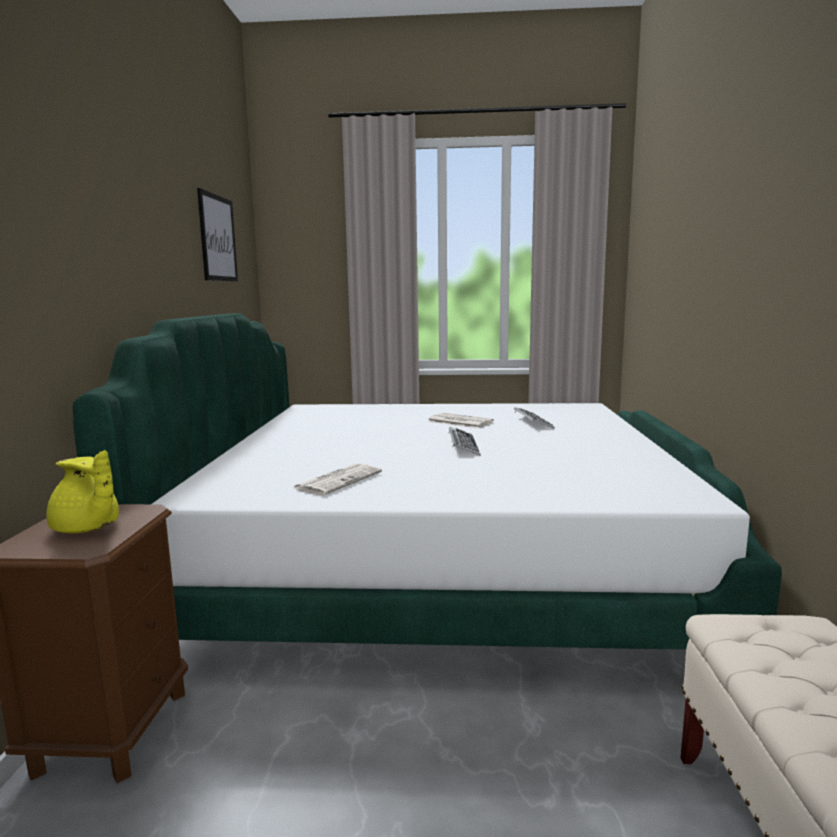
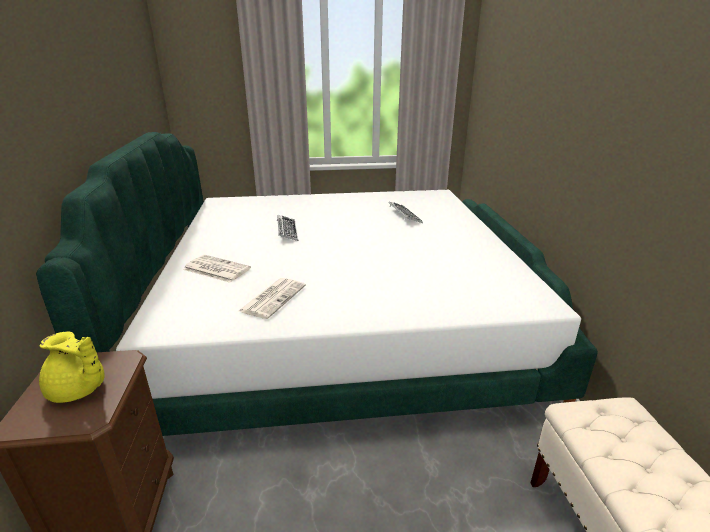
camera: 10 degrees left, 15 degrees up
(217, 238) = (126, 61): picture -> none
(459, 421) = (348, 217): newspaper -> newspaper (215, 269)
(463, 446) = (359, 248): keyboard -> keyboard (287, 231)

